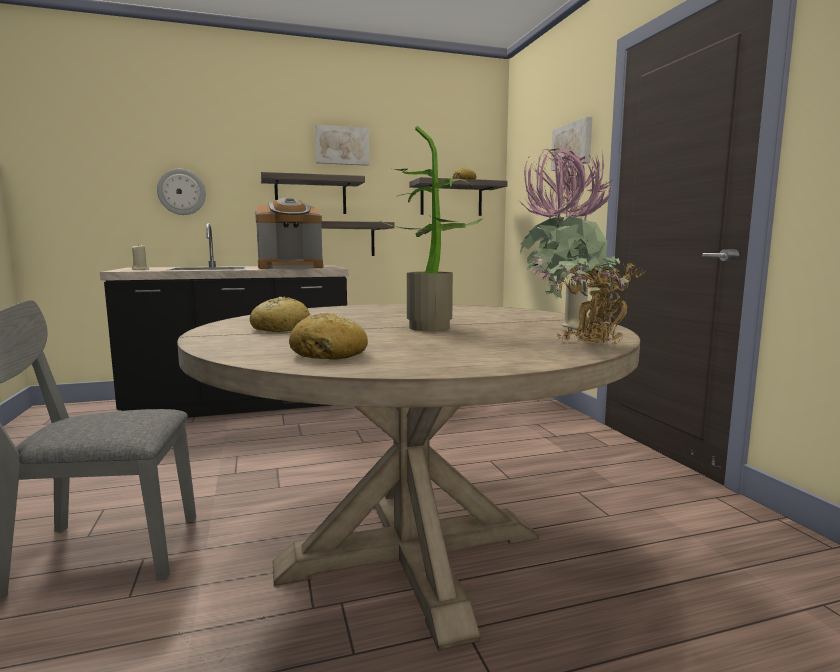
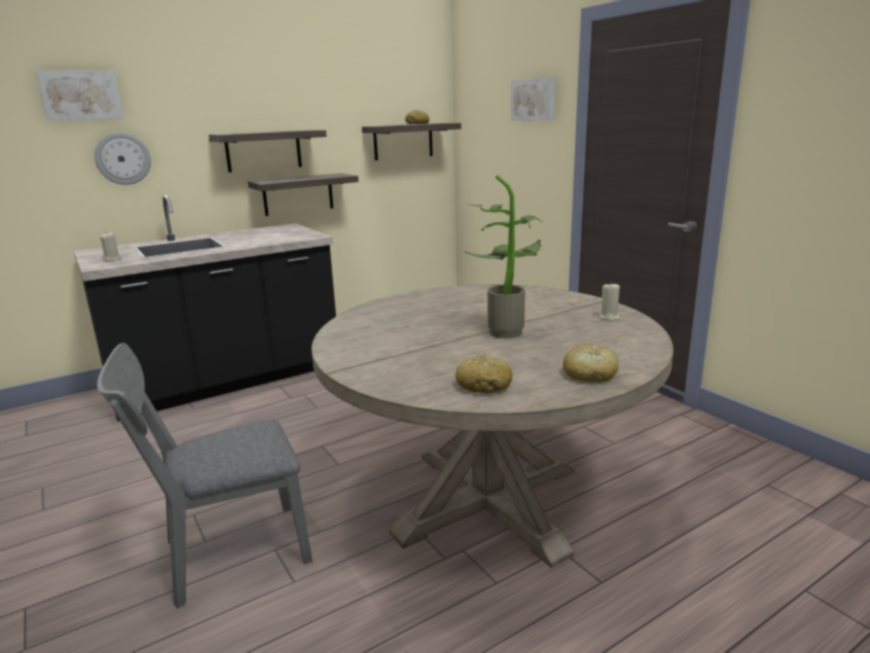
camera: 15 degrees left, 10 degrees up
(280, 329) = (390, 349): bread -> bread (589, 374)
(290, 268) = (268, 238): coffee machine -> none
(342, 146) = (291, 93): picture -> picture (81, 95)
(572, 345) = (631, 346): potted plant -> none

